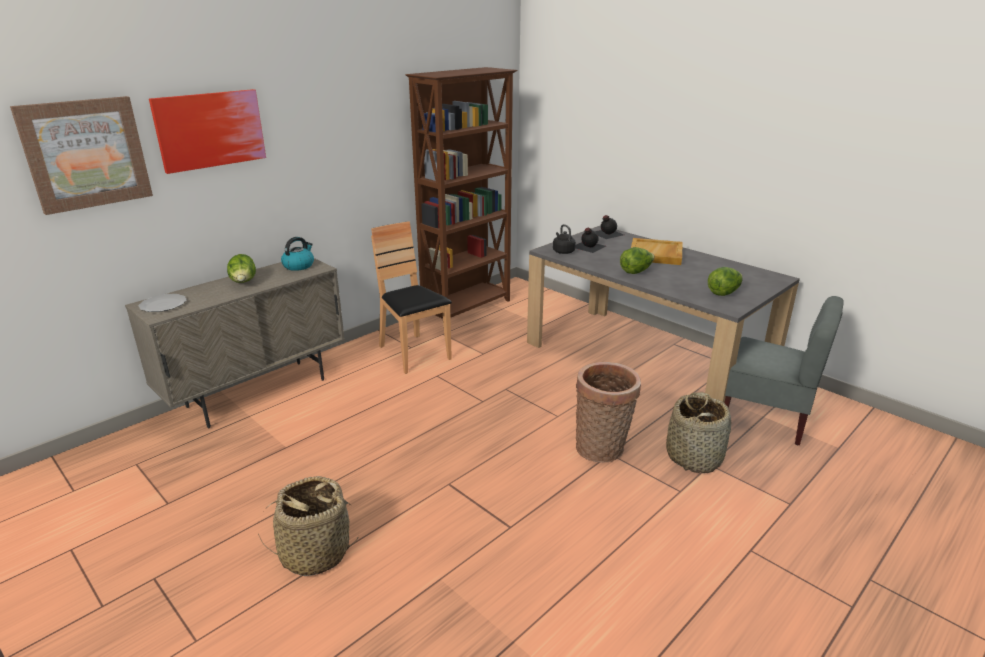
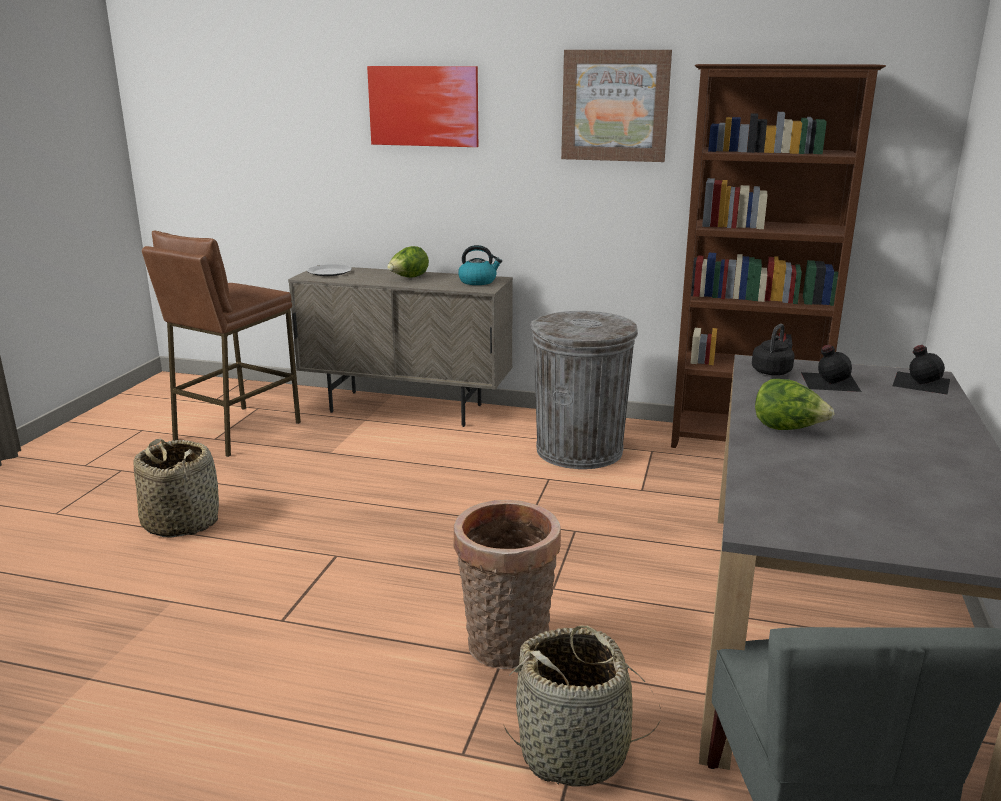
camera: 60 degrees right, 5 degrees down
(85, 154) = (310, 112): picture -> picture (615, 106)
(169, 487) = (236, 431): none -> brown stool
(413, 353) = (579, 450): brown chair -> grey trash can
(656, 254) = (904, 430): beige tray -> none
(723, 293) = (826, 512): lettuce -> none

